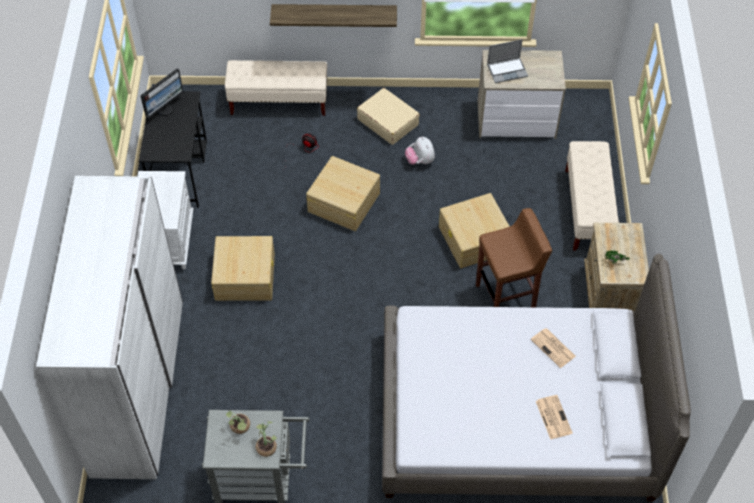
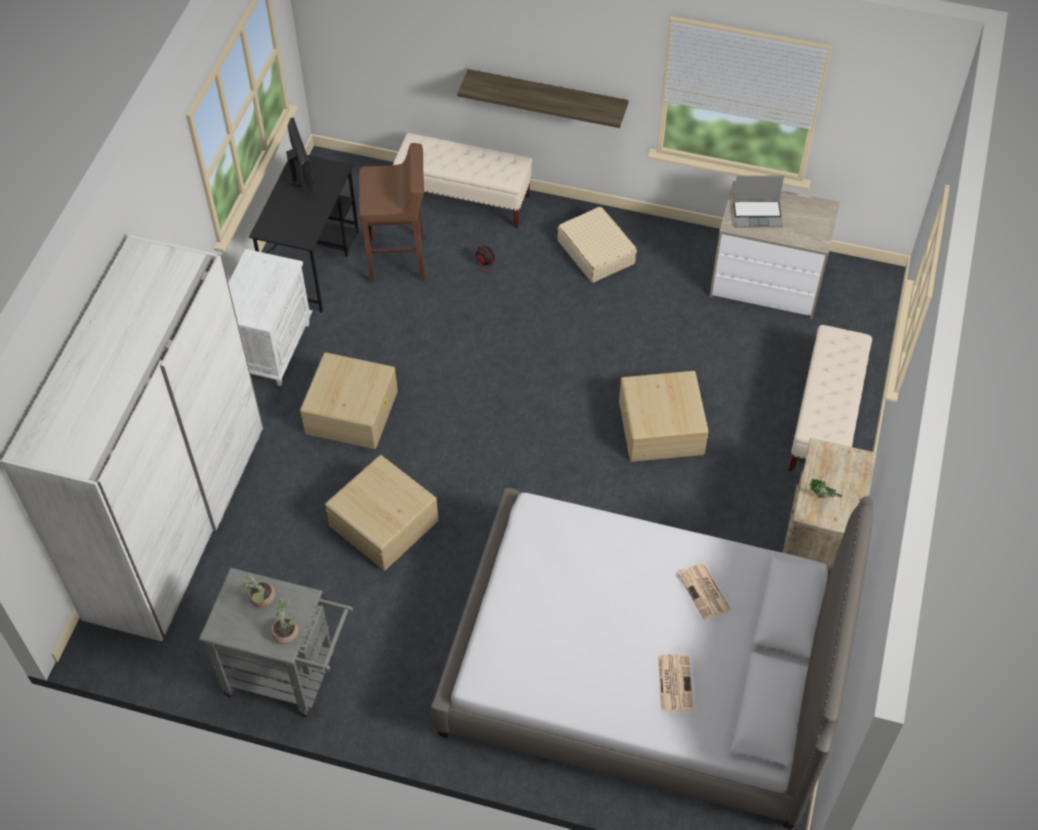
camera: 15 degrees right, 0 degrees up
(164, 108) = (302, 177): monitor -> monitor turned 75 degrees counterclockwise
(343, 201) = (506, 343): beige storage box -> beige storage box (383, 522)
(420, 161) = (622, 311): plush toy -> none
(506, 298) = (678, 513): brown stool -> brown stool (398, 259)

